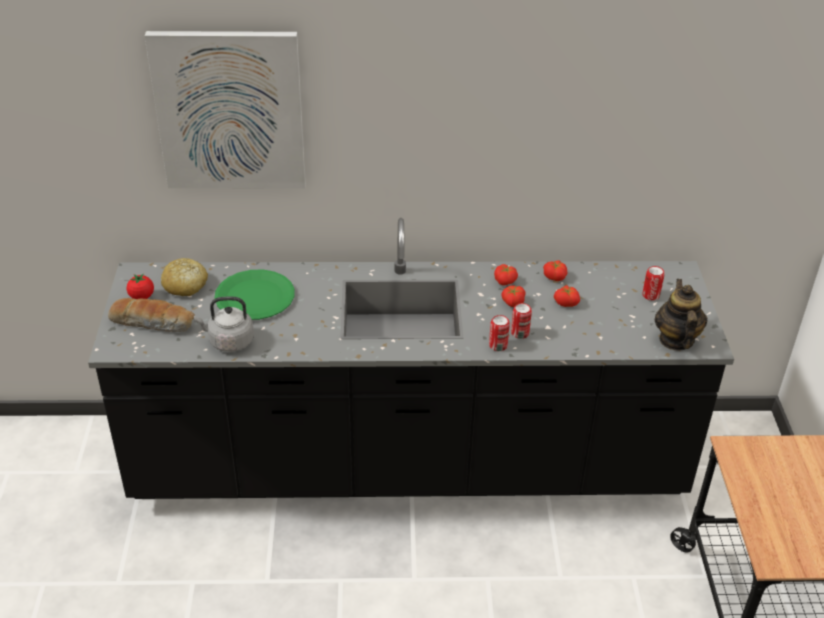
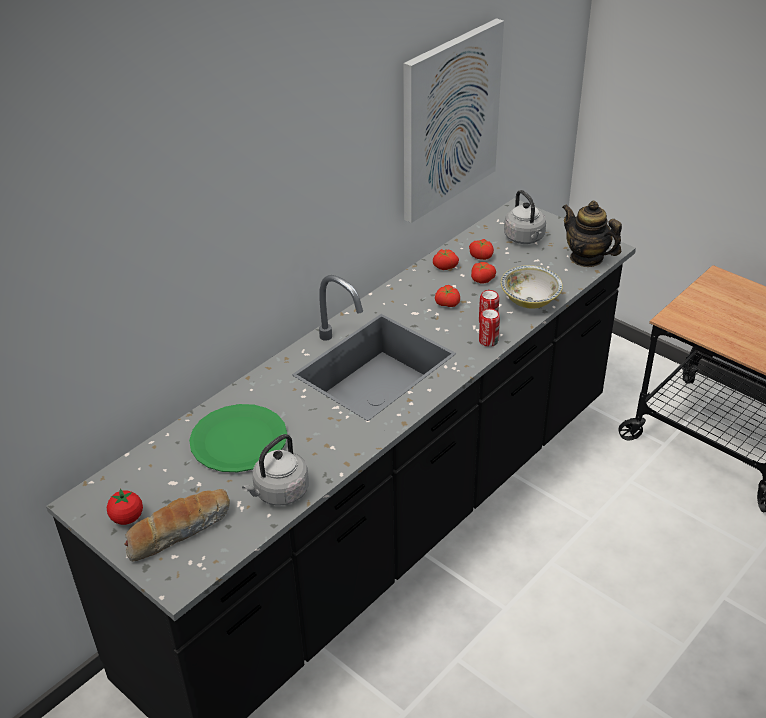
camera: 45 degrees left, 0 degrees up
(185, 285) = (154, 477): bread -> none
(230, 111) = (136, 242): picture -> picture (449, 120)
(505, 281) = (417, 292): tomato -> tomato (481, 256)
(576, 339) = (530, 300): none -> bowl
(651, 295) = (525, 238): can -> grey kettle

